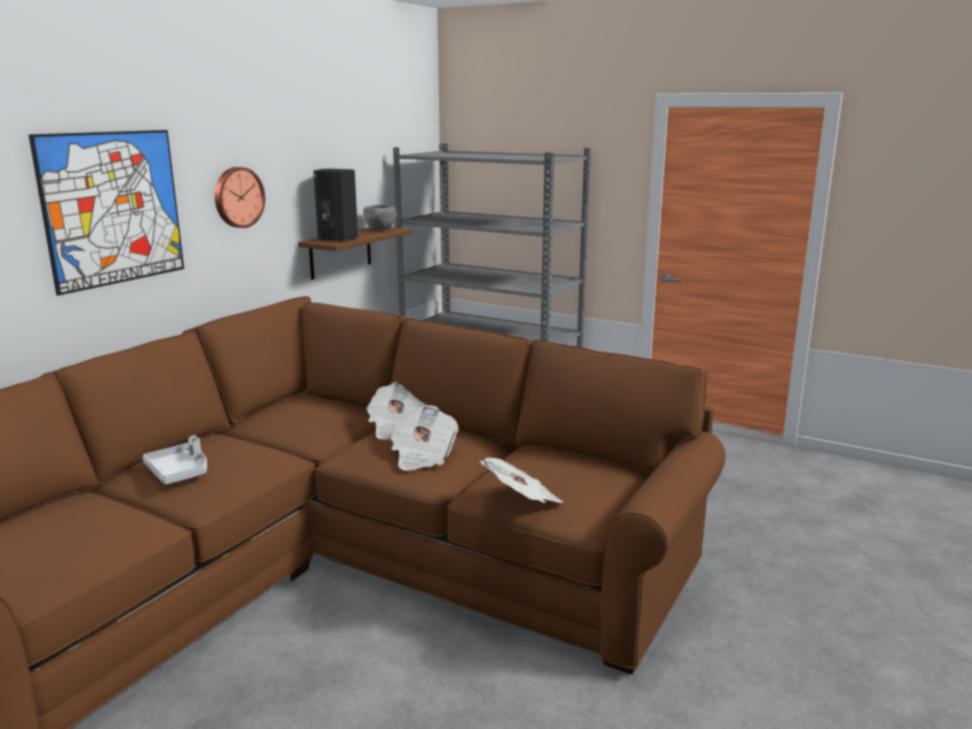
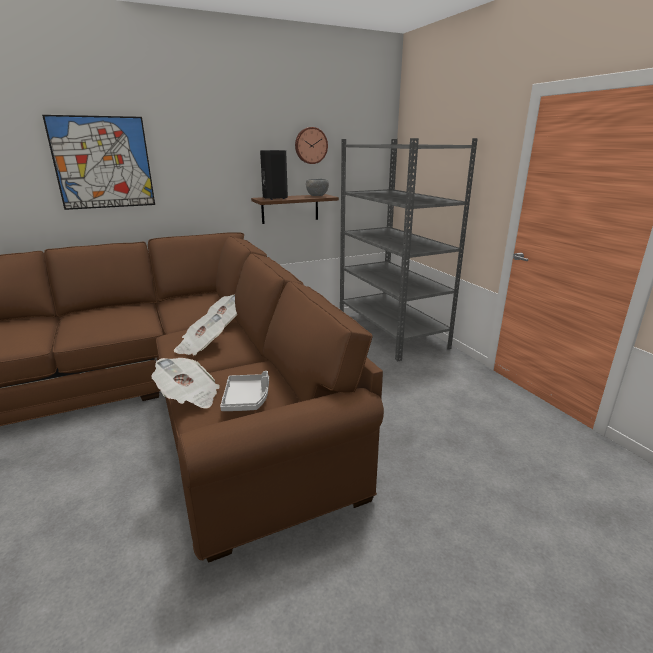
camera: 35 degrees right, 5 degrees up
(179, 472) = (88, 319): grey tray -> grey tray (247, 399)
(237, 197) = (200, 164): wall clock -> wall clock (310, 145)

